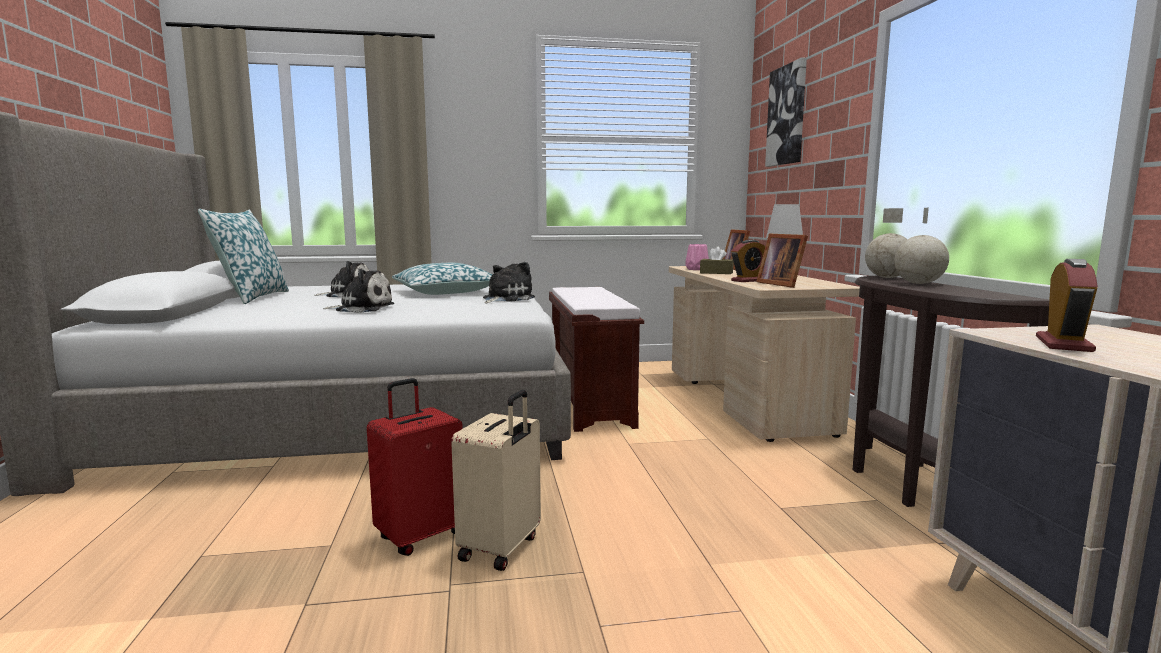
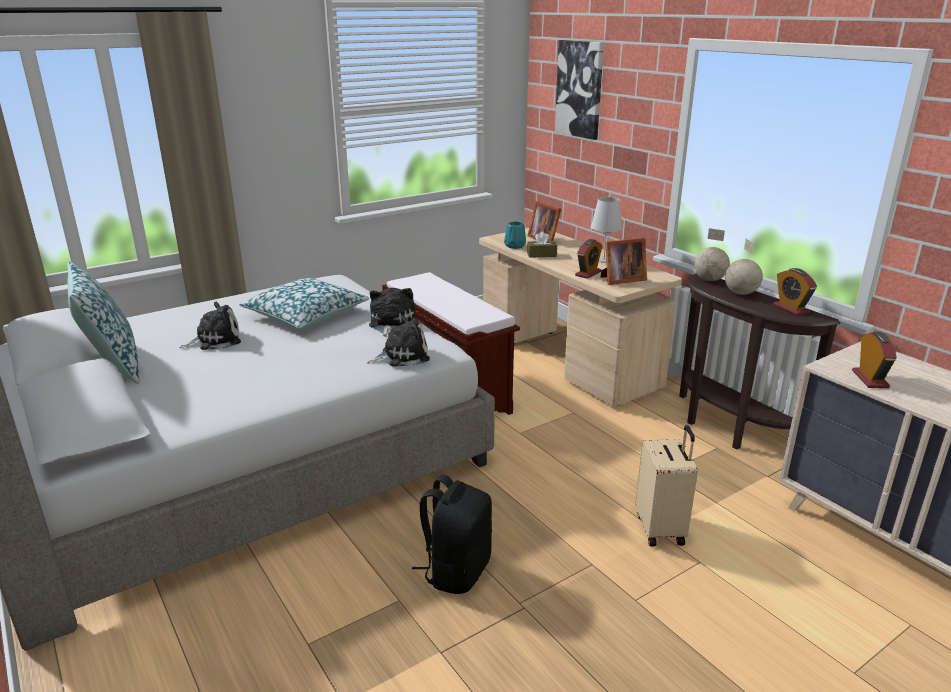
camera: 25 degrees left, 15 degrees up
(362, 309) = (288, 372): plush toy -> plush toy (402, 356)
(420, 536) = (456, 571): red suitcase -> black backpack
(501, 548) = (523, 562): beige suitcase -> beige suitcase (661, 529)
(696, 269) = (514, 246): pink vase -> turquoise vase
(781, 284) = (621, 280): picture frame -> picture frame turned 60 degrees counterclockwise
(982, 292) = (790, 309): none -> alarm clock

